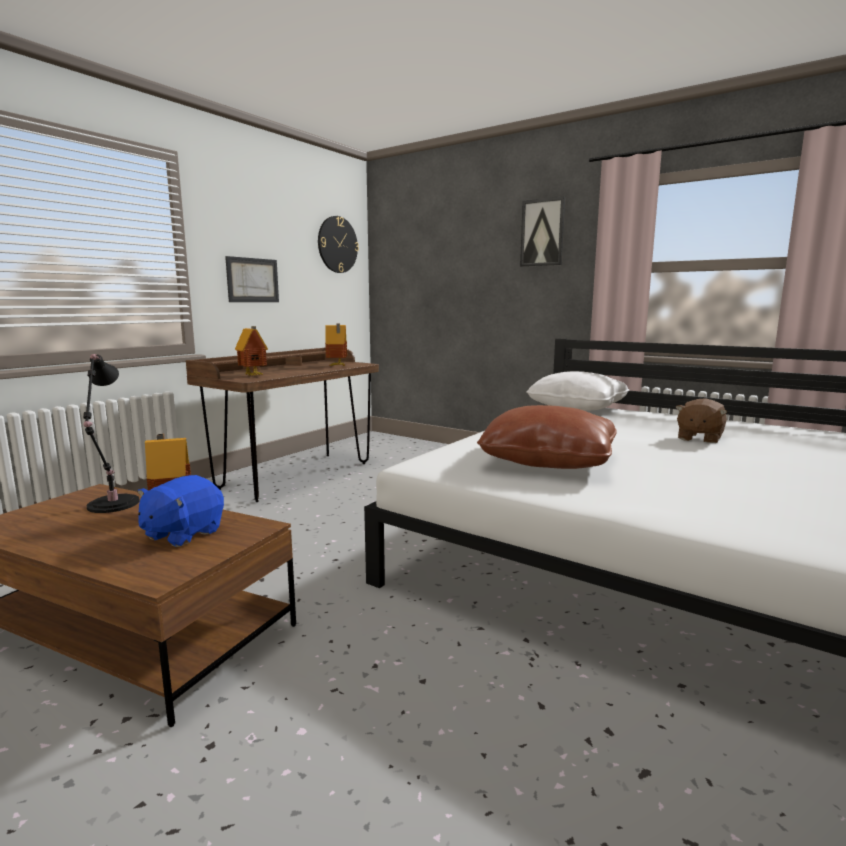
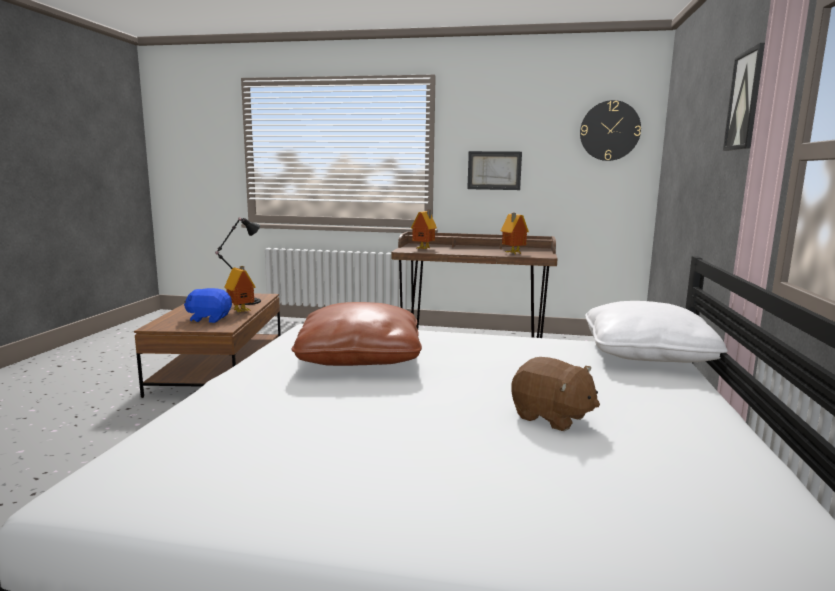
camera: 65 degrees right, 0 degrees up
(699, 438) = (551, 417): brown plush toy -> brown plush toy turned 150 degrees counterclockwise

